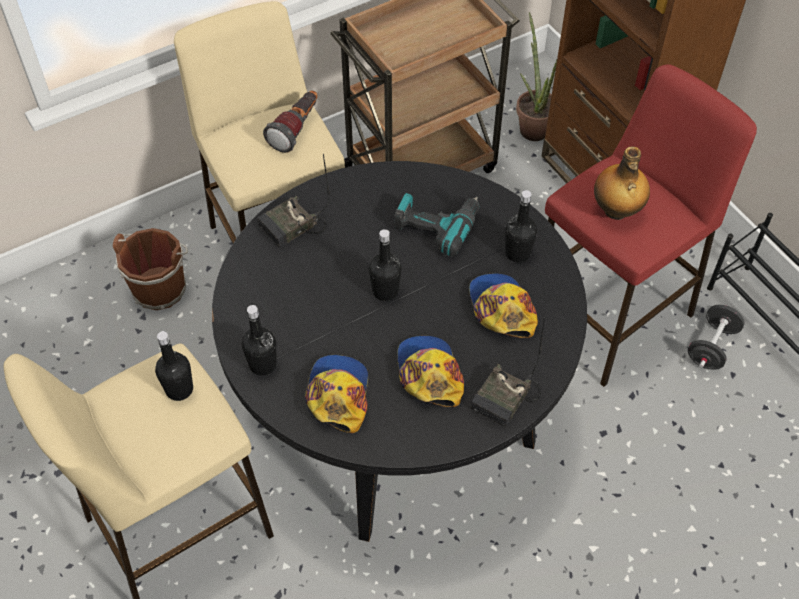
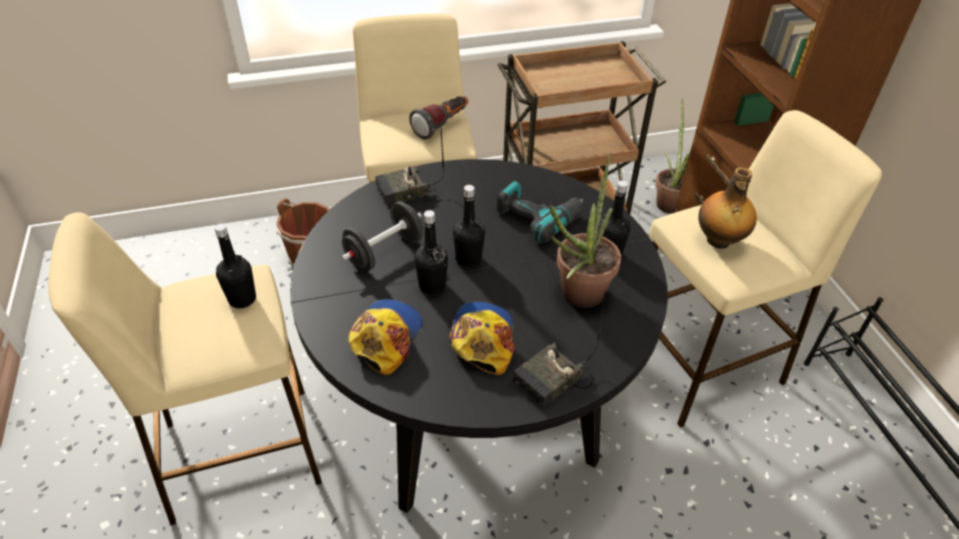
camera: 15 degrees right, 10 degrees down
(263, 364) = (327, 295): black bottle -> black bottle (432, 286)
(501, 308) = (576, 298): cap -> potted plant
(610, 315) = (702, 365): red stool -> beige stool
(711, 347) = (798, 417): black dumbbell -> black dumbbell (384, 252)

